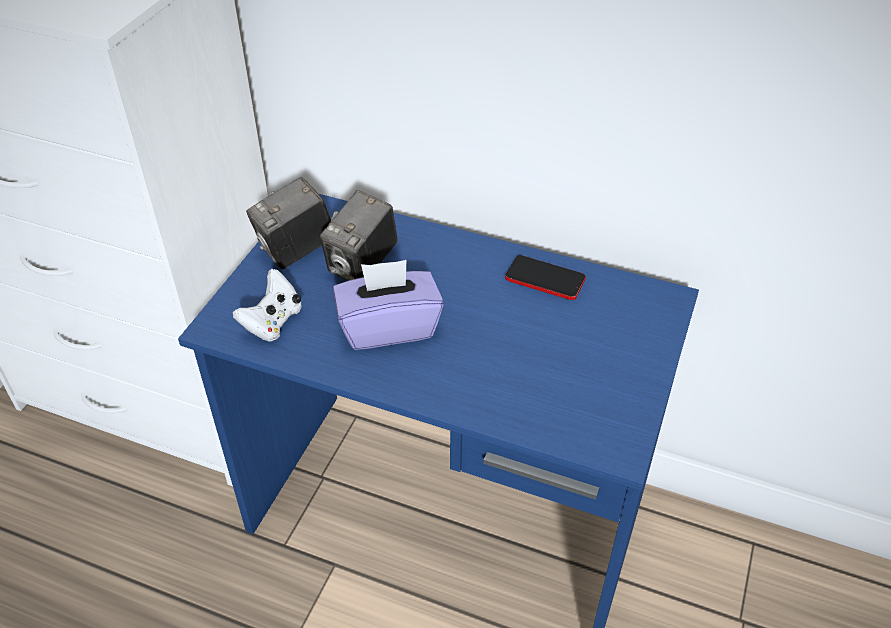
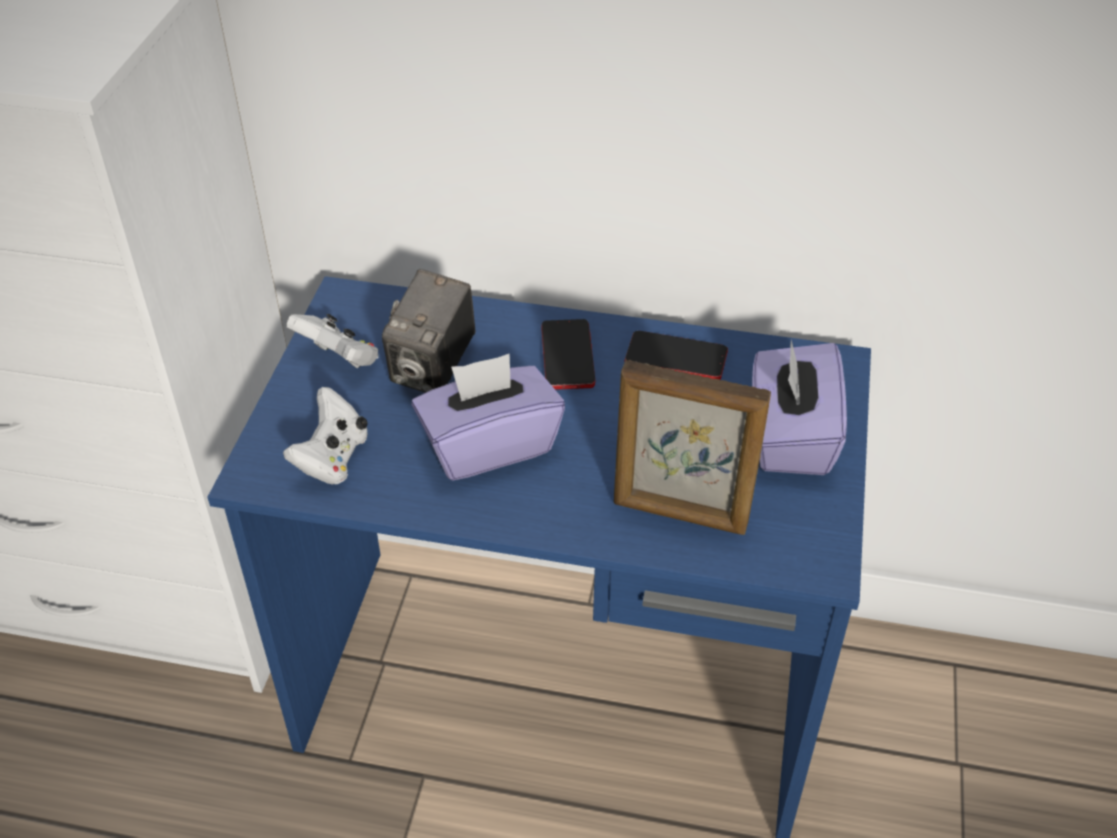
camera: 10 degrees left, 0 degrees up
(296, 251) = (339, 359): camera -> white game controller
(463, 268) = (567, 356): none -> phone
(519, 398) = (680, 514): none -> picture frame
(618, 349) = (790, 436): none -> purple tissue box

